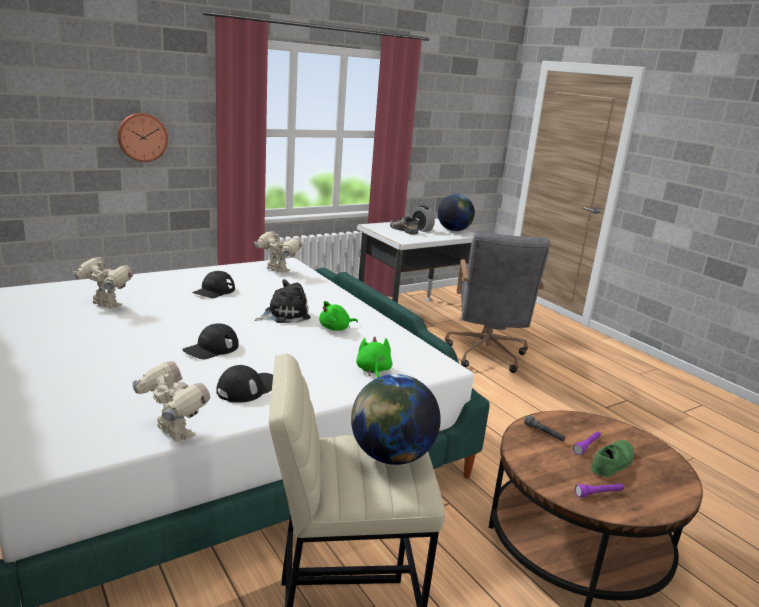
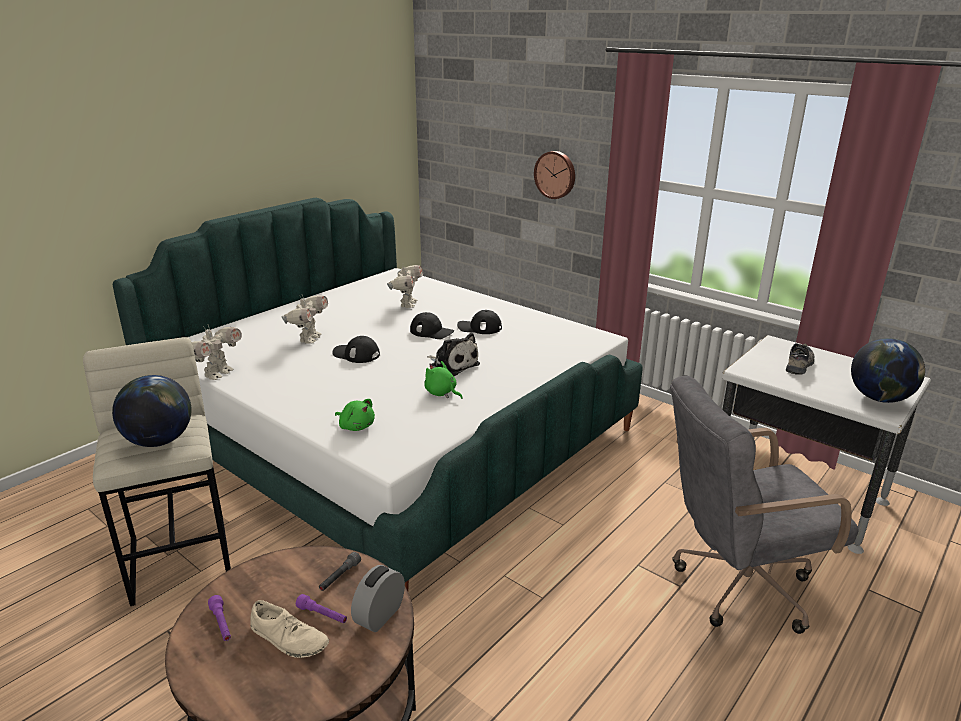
camera: 75 degrees right, 5 degrees up
(247, 388) = (293, 382): black cap -> black cap (432, 331)
(277, 271) = (569, 338): toy robot -> toy robot (309, 339)
(373, 370) = (356, 426): green plush toy -> green plush toy turned 60 degrees clockwise
(421, 229) = (829, 374): alarm clock -> alarm clock (380, 615)
(612, 463) = (289, 638): green shoe -> beige shoe

